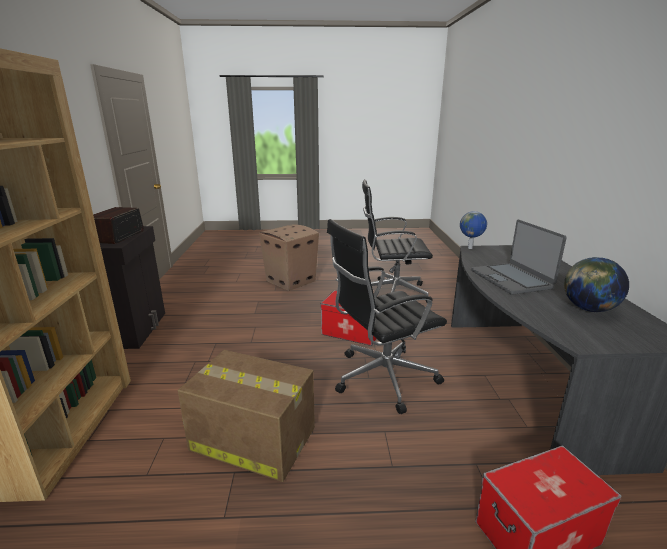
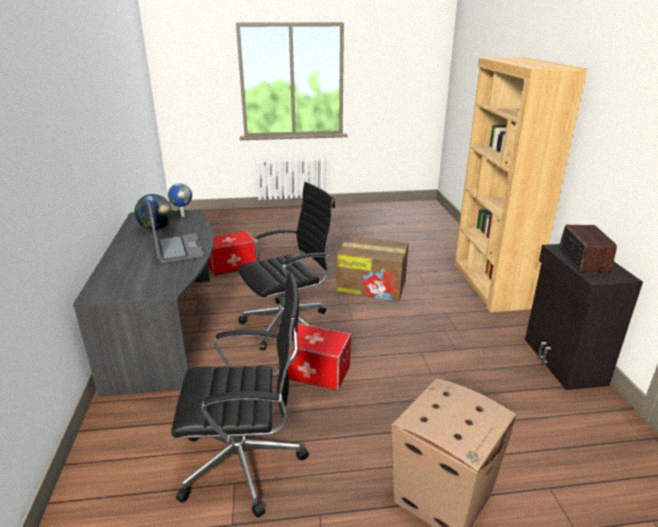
camera: 175 degrees right, 5 degrees up
(470, 248) = (170, 291): globe -> globe (182, 216)

